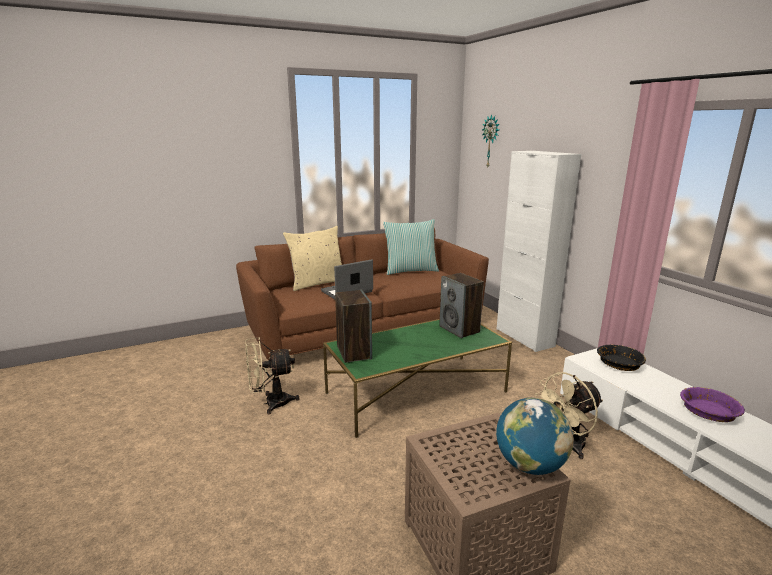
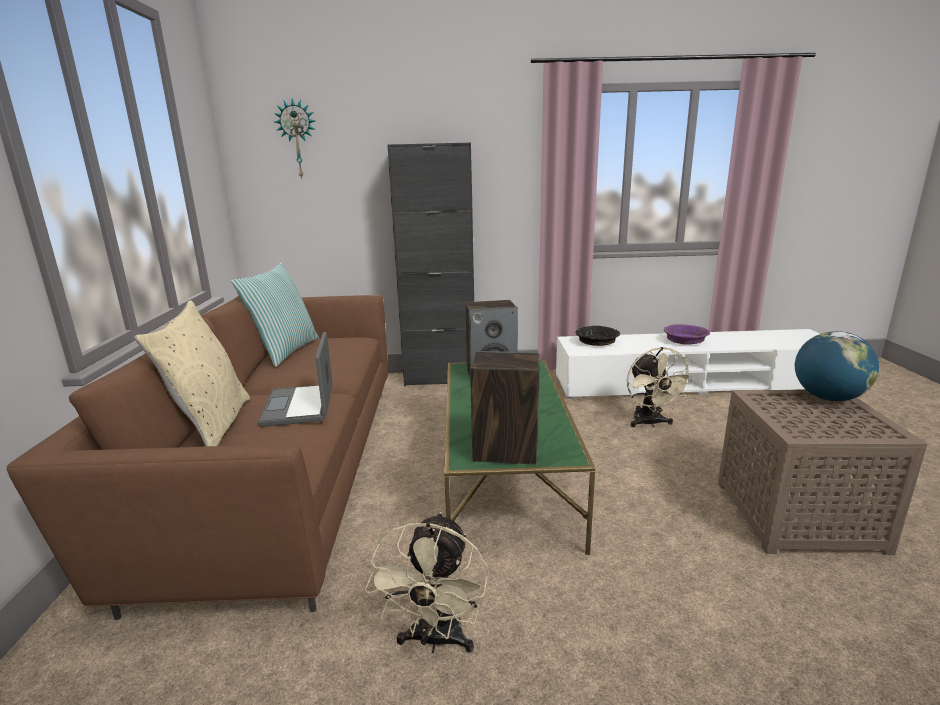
camera: 65 degrees left, 0 degrees up
(524, 337) = (440, 378): white cabinet -> black cabinet

